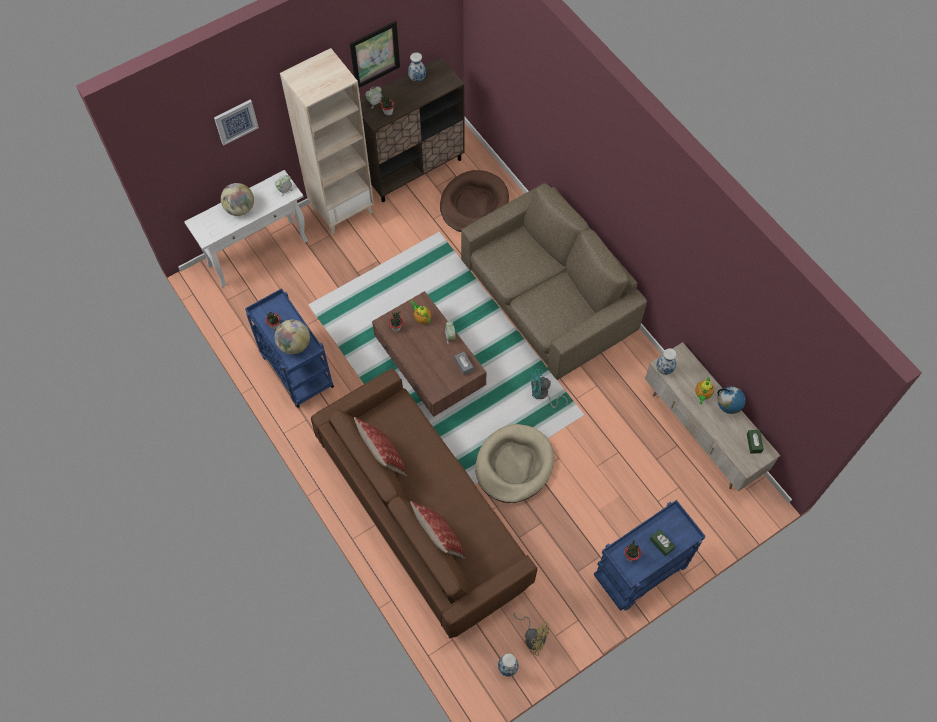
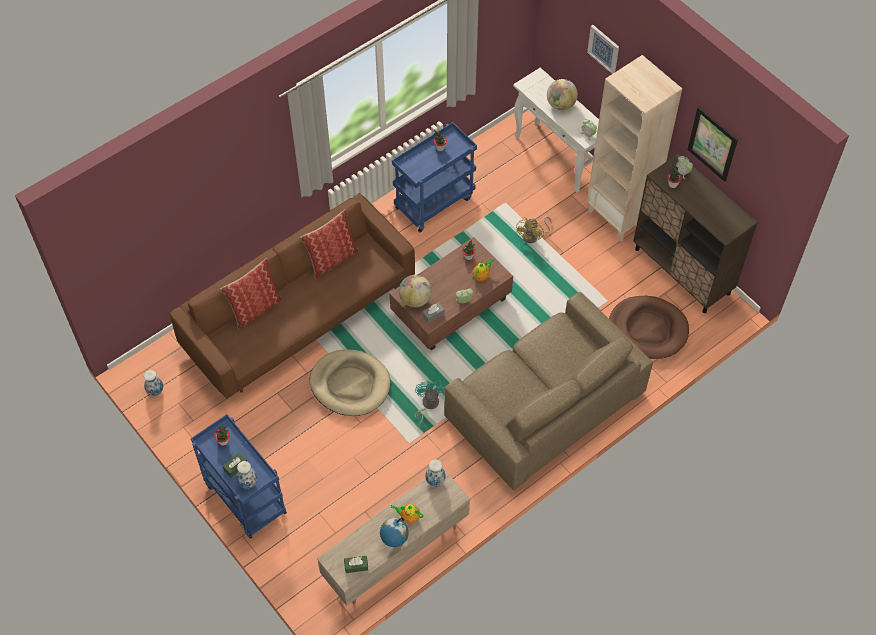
camera: 85 degrees right, 5 degrees down
(294, 345) = (421, 164): globe -> globe (415, 299)
(417, 78) = (722, 204): vase -> vase (248, 482)
(533, 636) = (183, 409): yellow fan -> yellow fan (533, 236)

